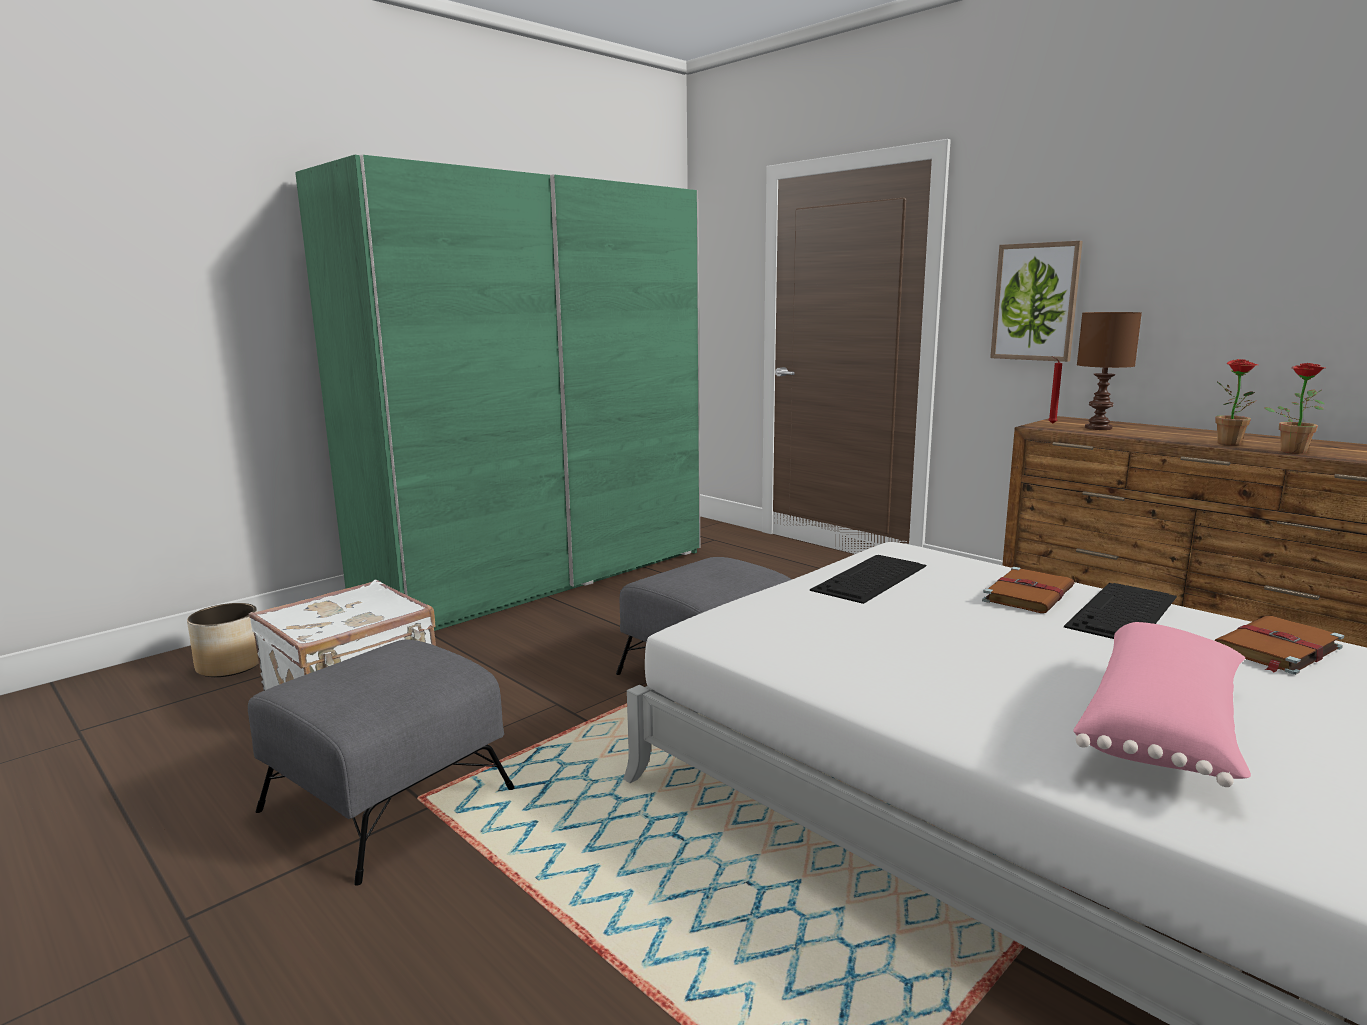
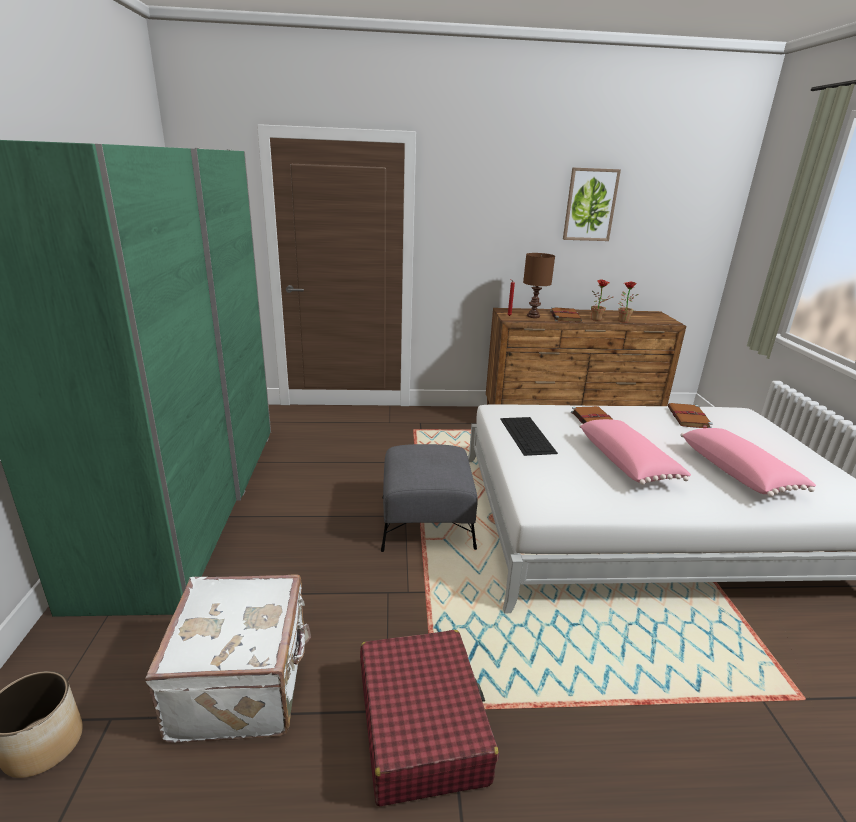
camera: 50 degrees left, 10 degrees up
(390, 800) = (421, 725): grey ottoman -> red suitcase
(953, 644) = (627, 462): none -> pink pillow
(1035, 302) = (476, 242): picture -> picture (590, 205)
(1123, 612) = (633, 418): keyboard -> none
(1167, 434) = (565, 316): none -> brown book

